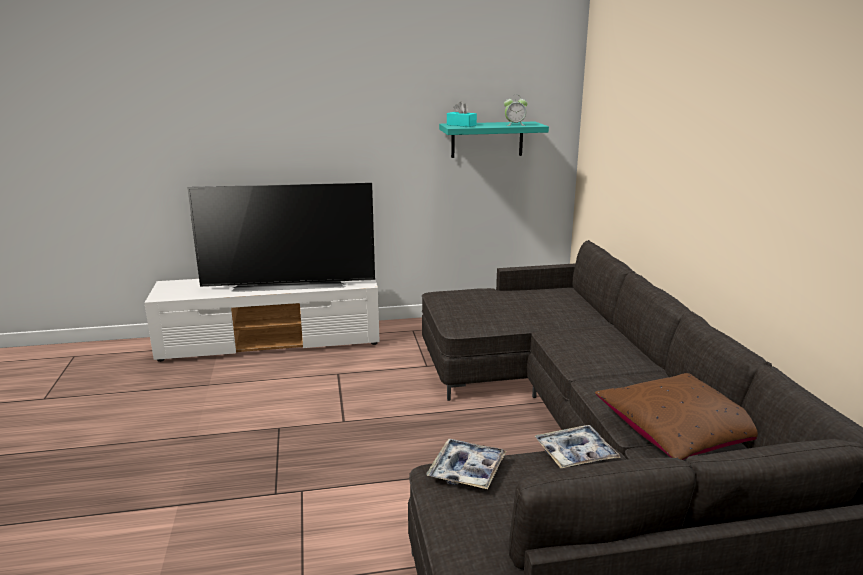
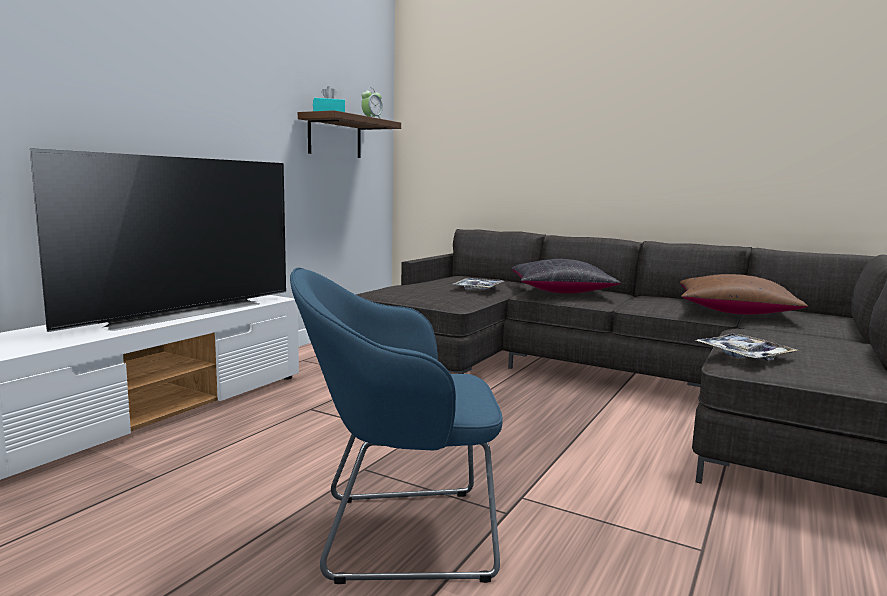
camera: 50 degrees left, 10 degrees down
(216, 471) = (396, 534): none -> blue armchair
(487, 139) = (335, 137): turquoise shelf -> brown shelf
(575, 453) = (743, 331): tray -> tray (478, 289)
(588, 340) = (561, 291): none -> black pillow

